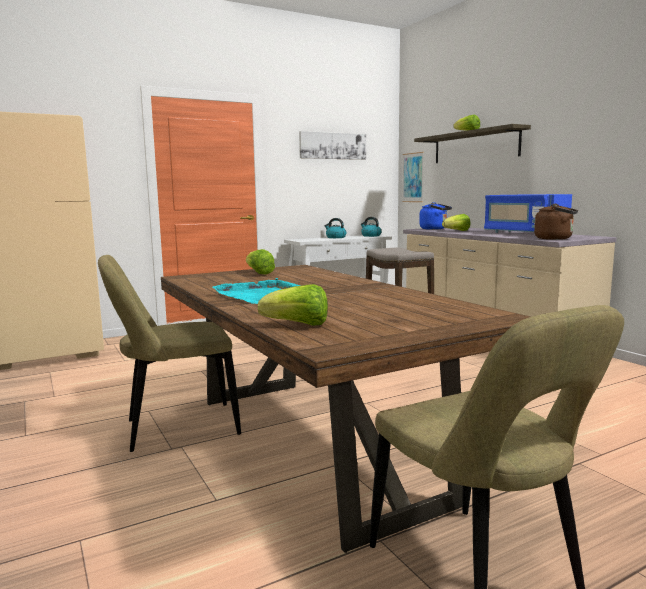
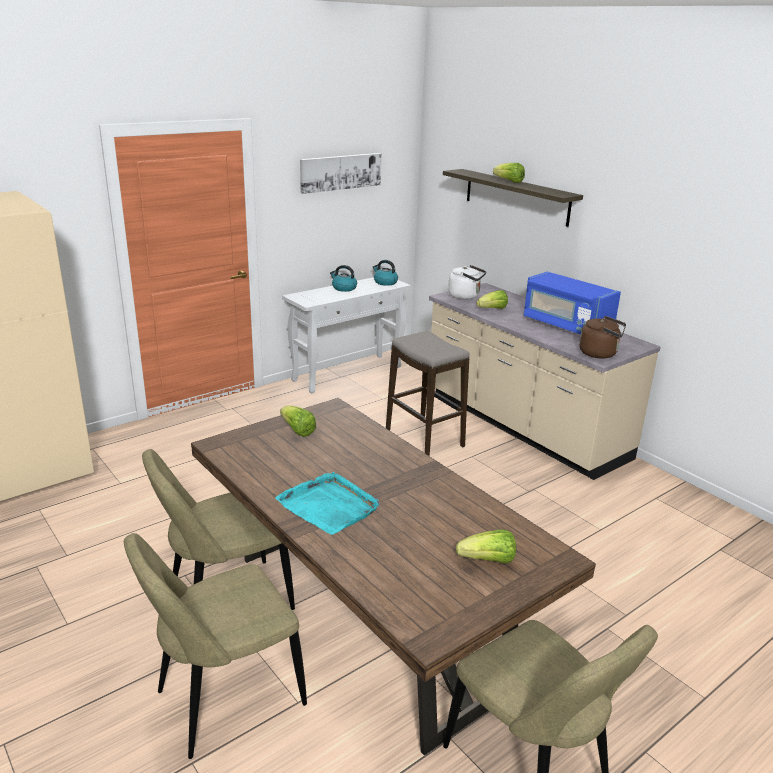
camera: 10 degrees left, 15 degrees up
(140, 494) = (224, 700): none -> beige chair
(298, 325) = (387, 586): lettuce -> lettuce (488, 561)
(413, 177) = (436, 207): picture -> none
(435, 229) = (466, 296): blue kettle -> white kettle

